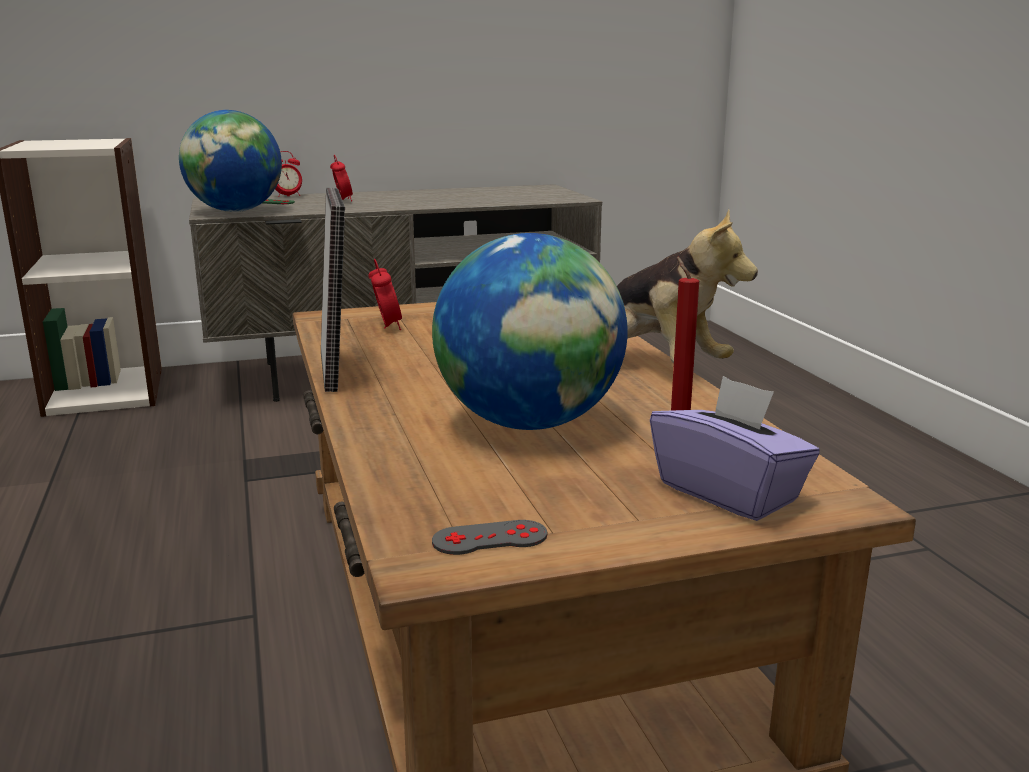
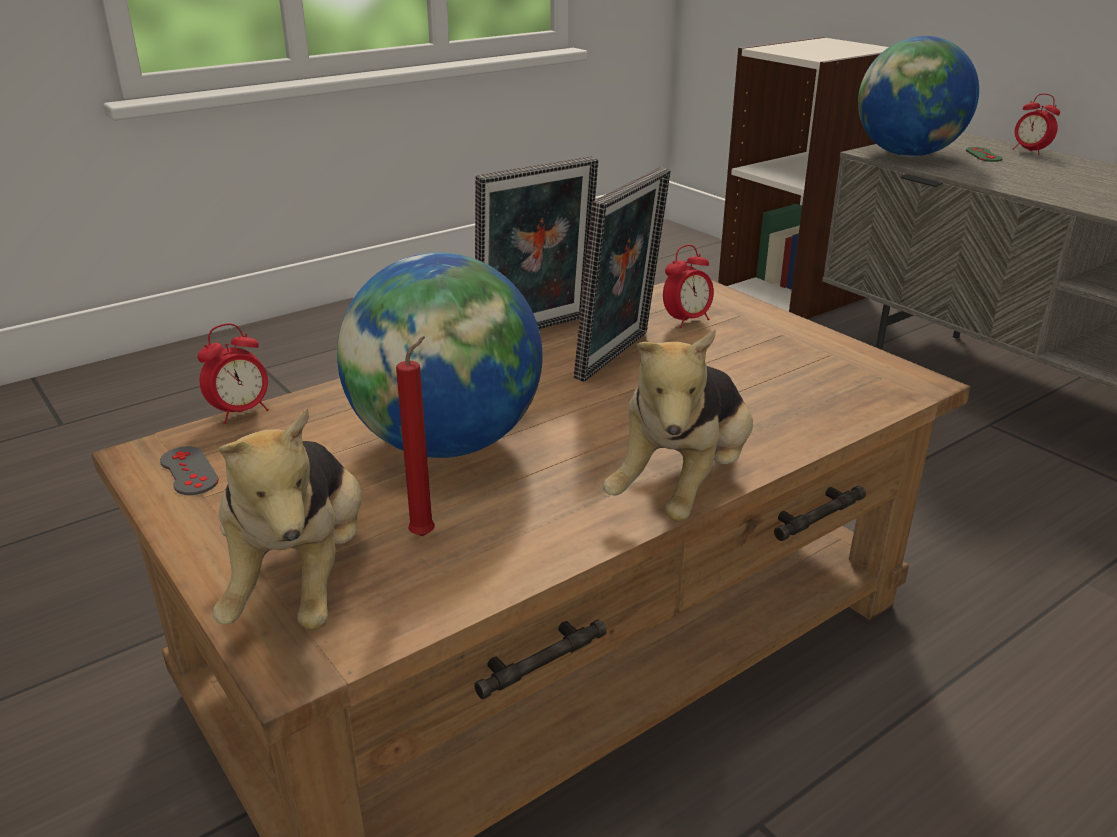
camera: 70 degrees right, 10 degrees up
(343, 201) = (1054, 174): alarm clock -> alarm clock (241, 412)
(428, 353) = (619, 357): none -> picture frame
(729, 492) = (302, 580): purple tissue box -> plush toy

